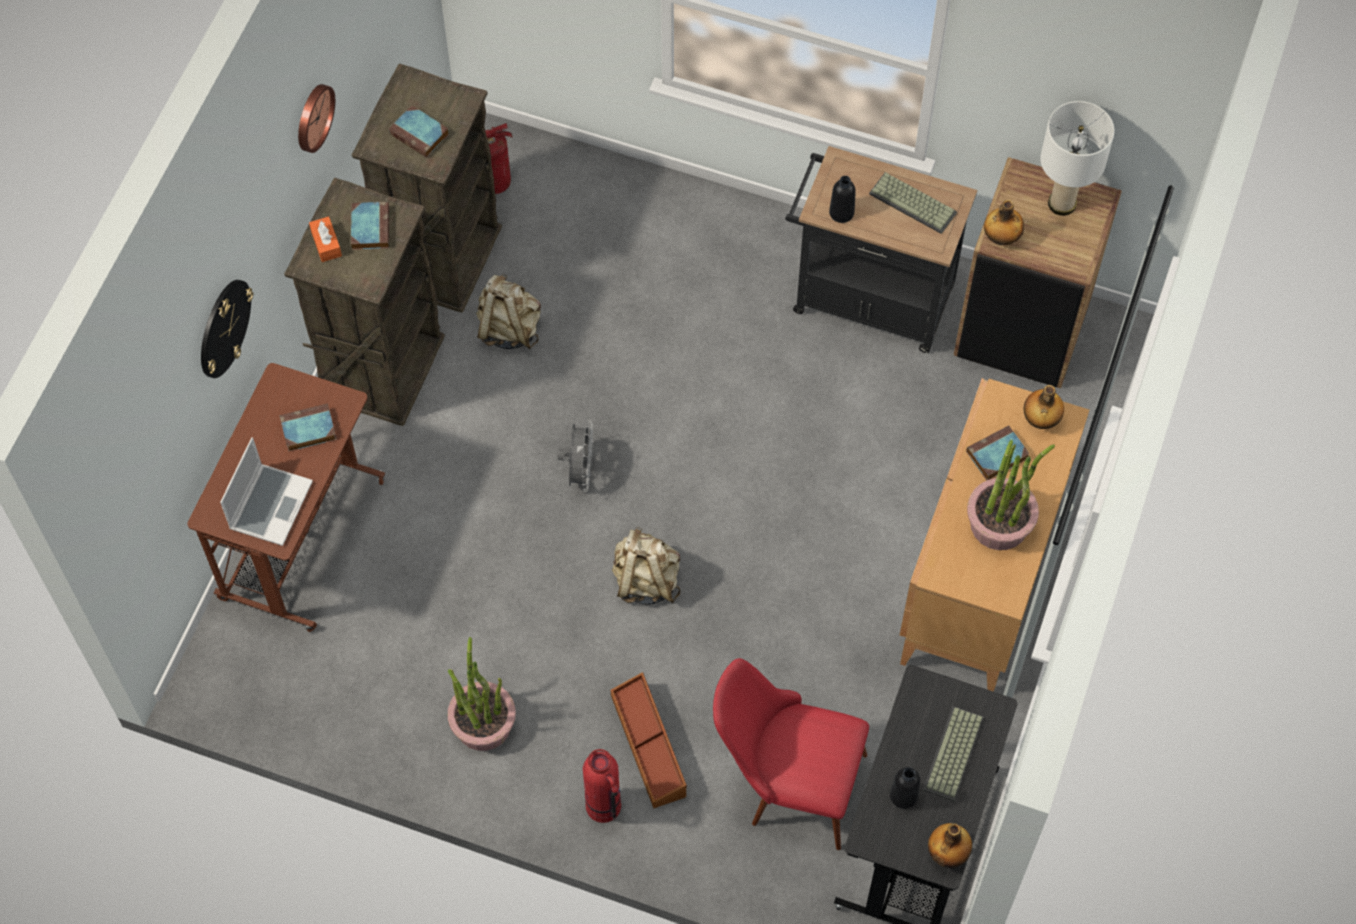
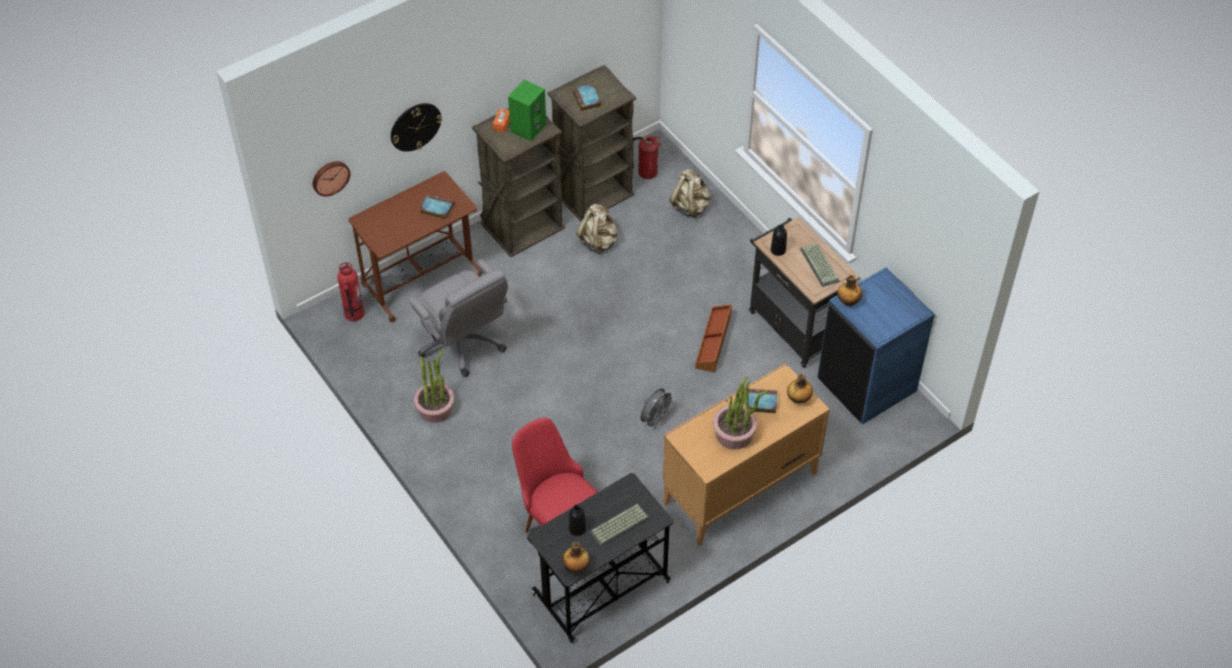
camera: 35 degrees right, 10 degrees down
(270, 504) = (392, 230): laptop -> none
(313, 117) = (525, 53): wall clock -> wall clock (330, 177)
(370, 227) = (528, 127): book -> green speaker
(446, 603) = (464, 346): none -> grey office chair
(579, 471) = (578, 324): grey fan -> grey fan (655, 419)
(603, 806) = (460, 479): fire extinguisher -> fire extinguisher (354, 314)
(646, 581) = (568, 391): beige backpack -> beige backpack (690, 206)
(649, 745) = (506, 465): brown storage box -> brown storage box (714, 342)
(1023, 327) = (866, 384): brown cabinet -> blue cabinet
(1061, 203) = (895, 303): white table lamp -> none

